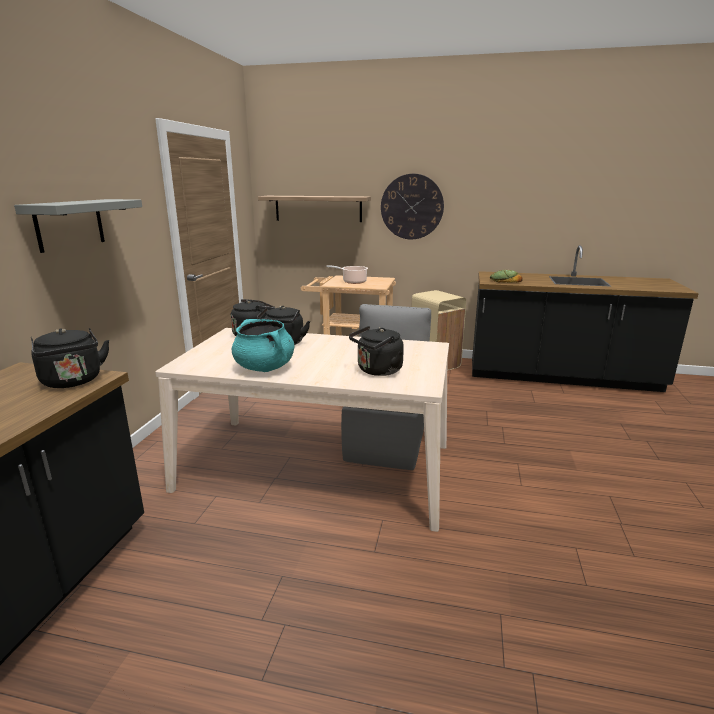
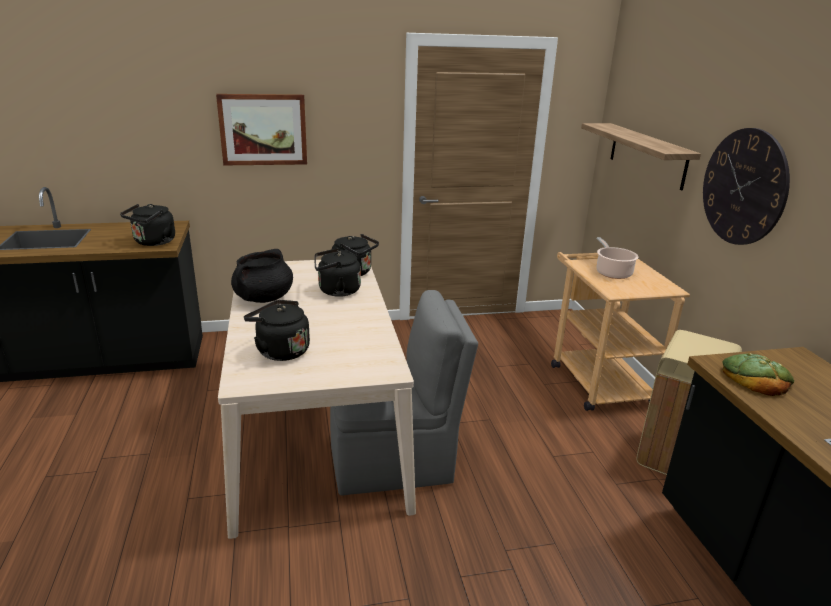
camera: 65 degrees right, 5 degrees up
(70, 224) = (263, 129): grey shelf -> picture
(265, 368) = (263, 298): turquoise cooking pot -> black cooking pot

